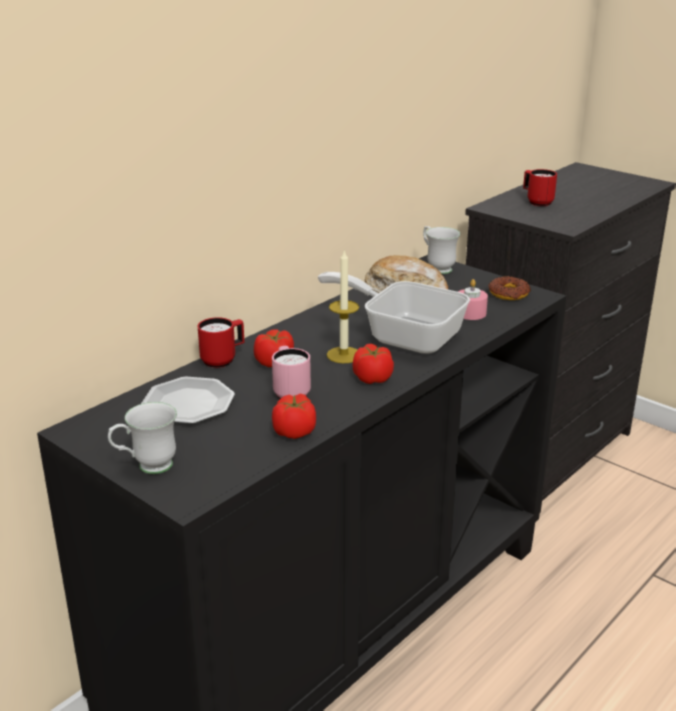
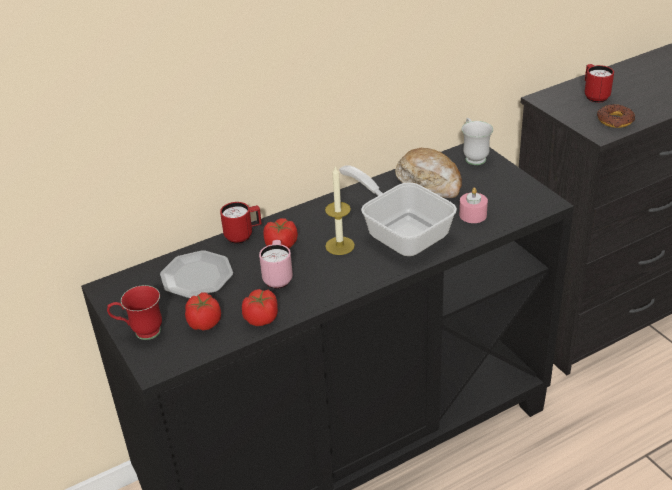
camera: 20 degrees right, 10 degrees up
(147, 467) = (140, 332): white mug -> red mug
(372, 378) = (350, 274): tomato -> tomato (204, 322)
(509, 293) = (521, 196): donut -> donut (615, 120)

